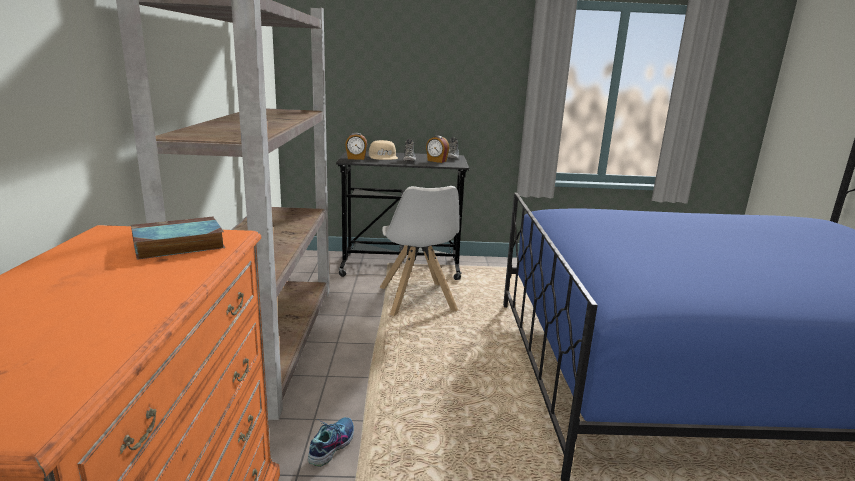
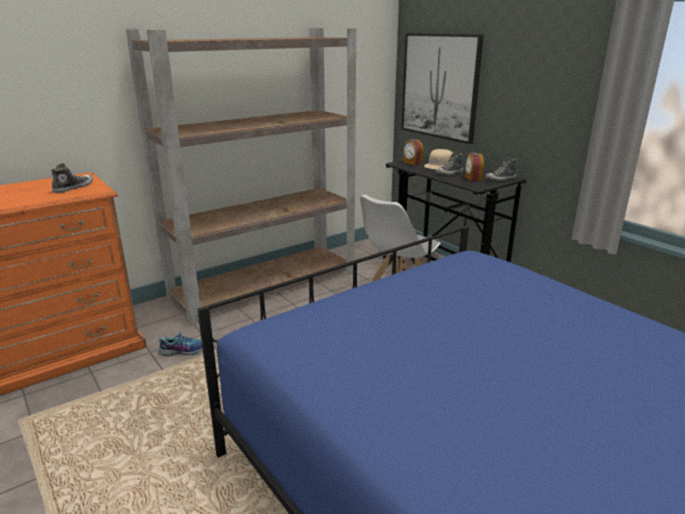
camera: 55 degrees right, 5 degrees up
(176, 244) = (73, 188): book -> shoe
(345, 79) = (439, 86): none -> picture

